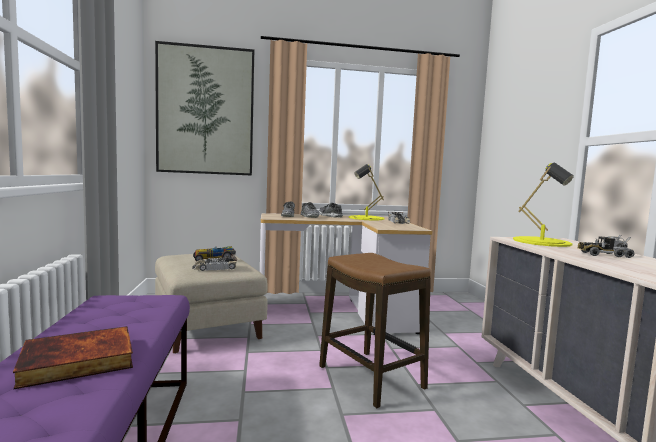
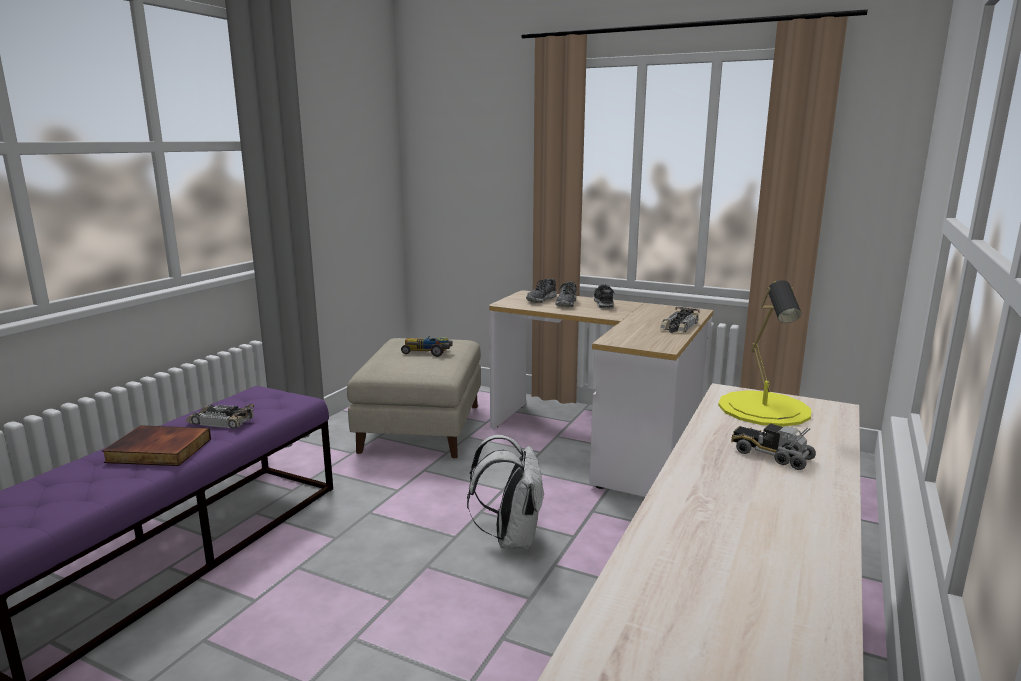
camera: 35 degrees right, 10 degrees up
(205, 111) = (464, 147): picture -> none
(214, 268) = (406, 366): toy car -> toy car (220, 421)
(366, 218) = (650, 312): yellow table lamp -> none
(370, 377) = (511, 538): stool -> white backpack

